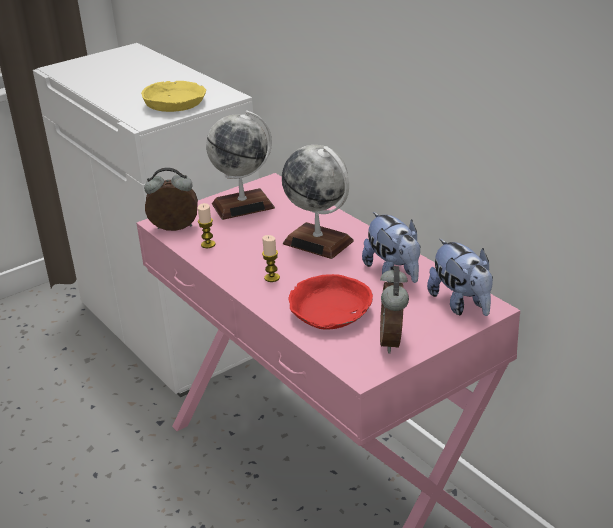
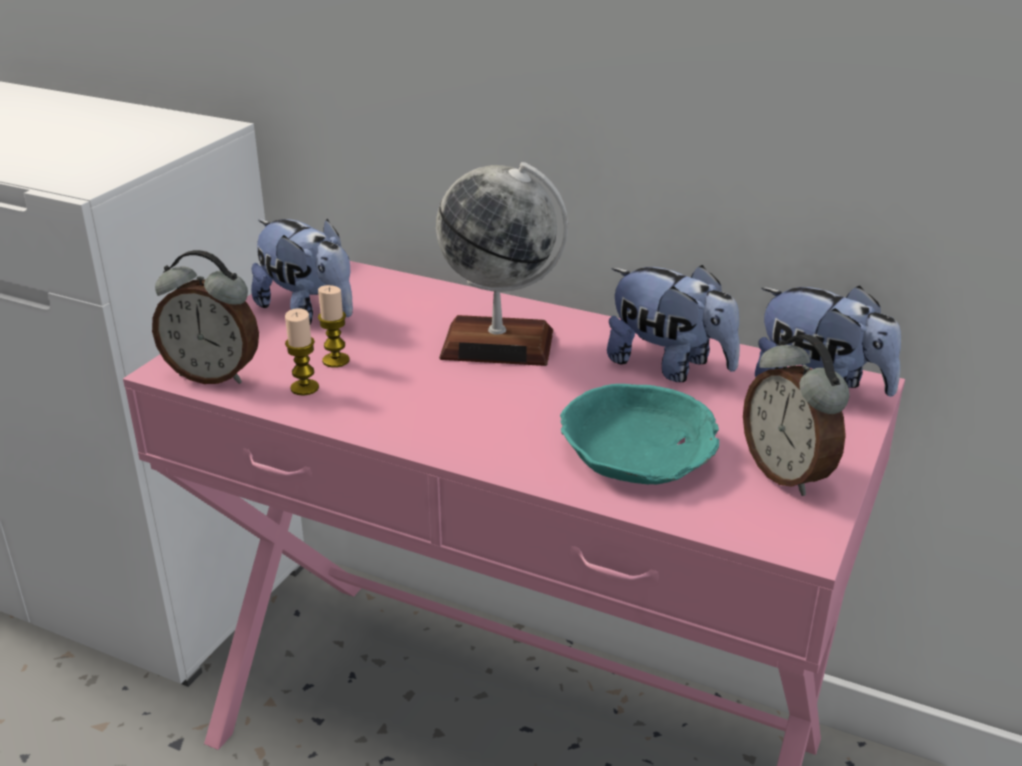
camera: 30 degrees left, 0 degrees up
(174, 229) = (214, 375): alarm clock -> alarm clock turned 135 degrees counterclockwise
(176, 104) = (120, 149): yellow bowl -> none
(243, 206) = (308, 312): globe -> plush toy
(272, 278) = (478, 419): candle -> candle (336, 360)
(330, 313) = (638, 453): red bowl -> turquoise bowl

